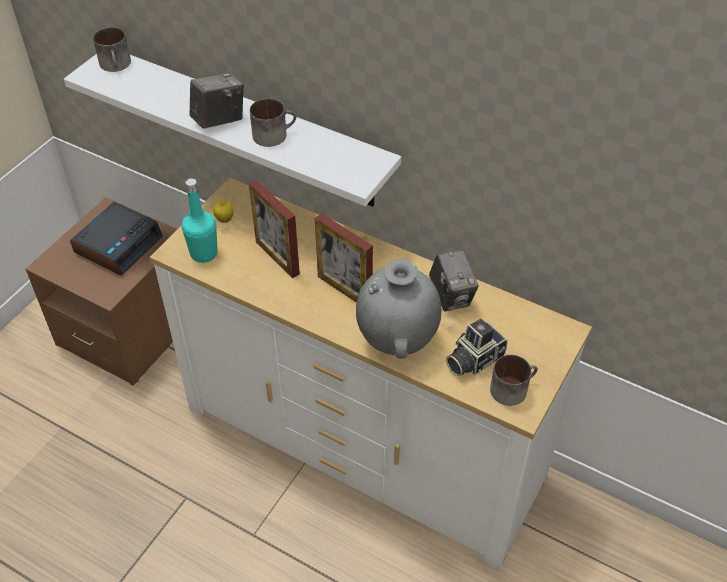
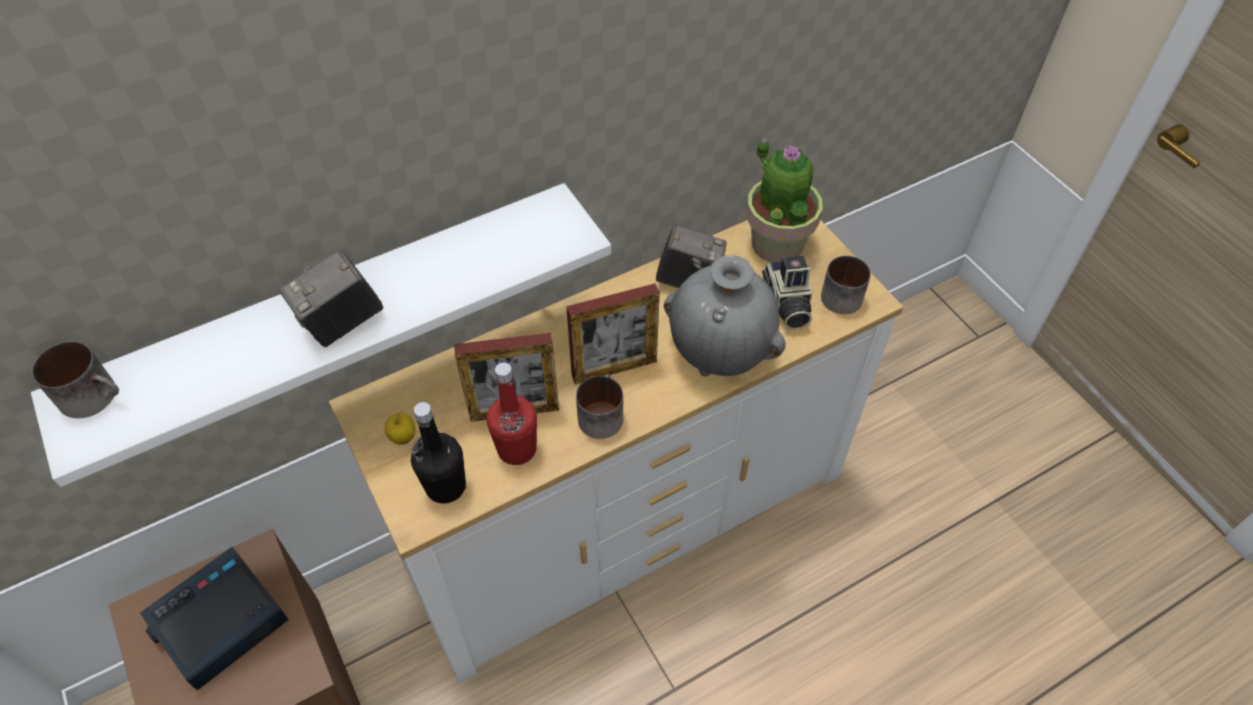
camera: 60 degrees left, 5 degrees up
(118, 244) = (219, 623): alarm clock -> alarm clock turned 105 degrees counterclockwise
(204, 253) = (445, 486): turquoise bottle -> black bottle
(219, 120) = (342, 323): camera -> camera turned 120 degrees counterclockwise
(250, 272) = (517, 449): none -> red bottle
(274, 134) = (423, 278): mug -> mug (600, 414)
(531, 331) = (777, 243): none -> potted plant

